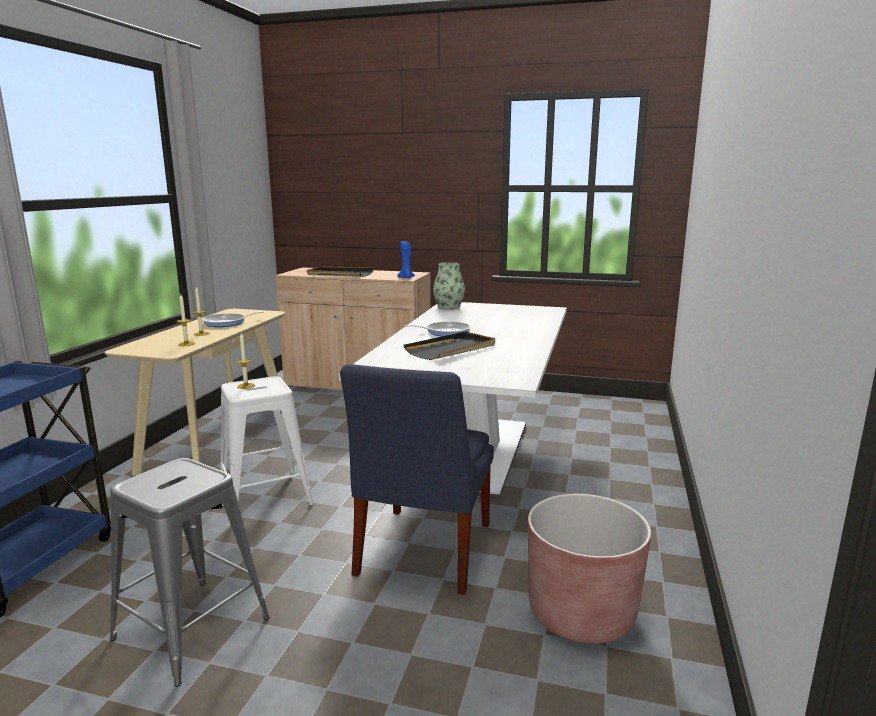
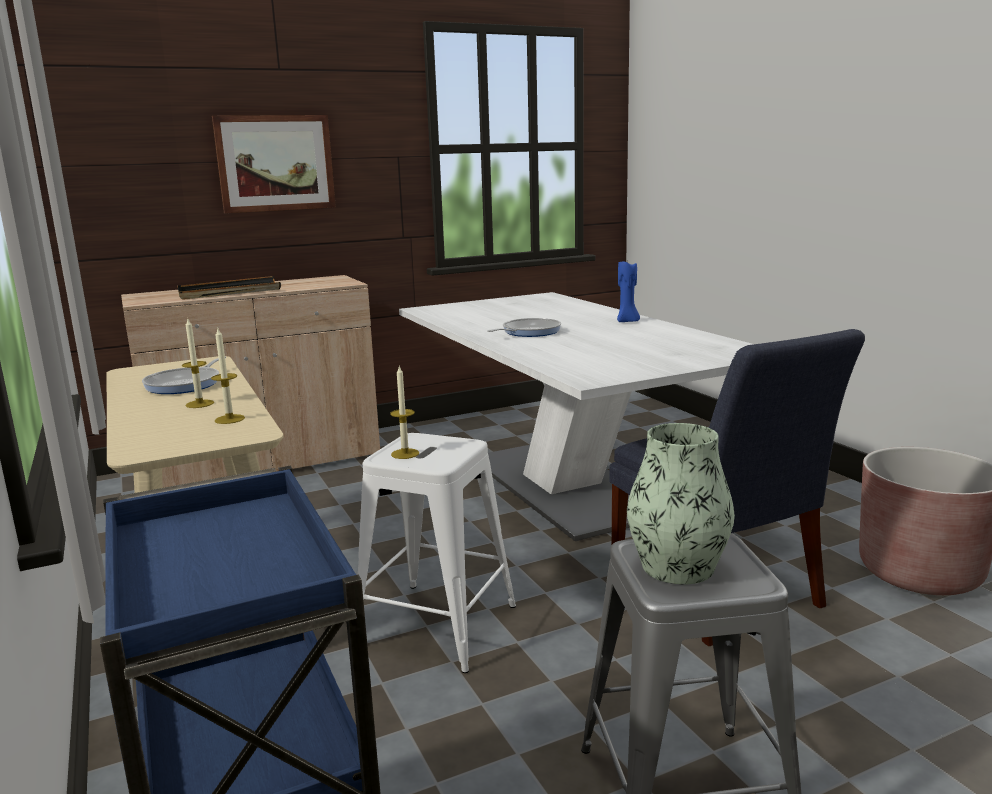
camera: 40 degrees left, 0 degrees up
(393, 194) = (275, 163): none -> picture
(406, 278) = (343, 283): blue candle -> blue candle (627, 321)
(449, 307) = (435, 312): vase -> vase (678, 566)
(451, 349) = (597, 343): black tray -> none

